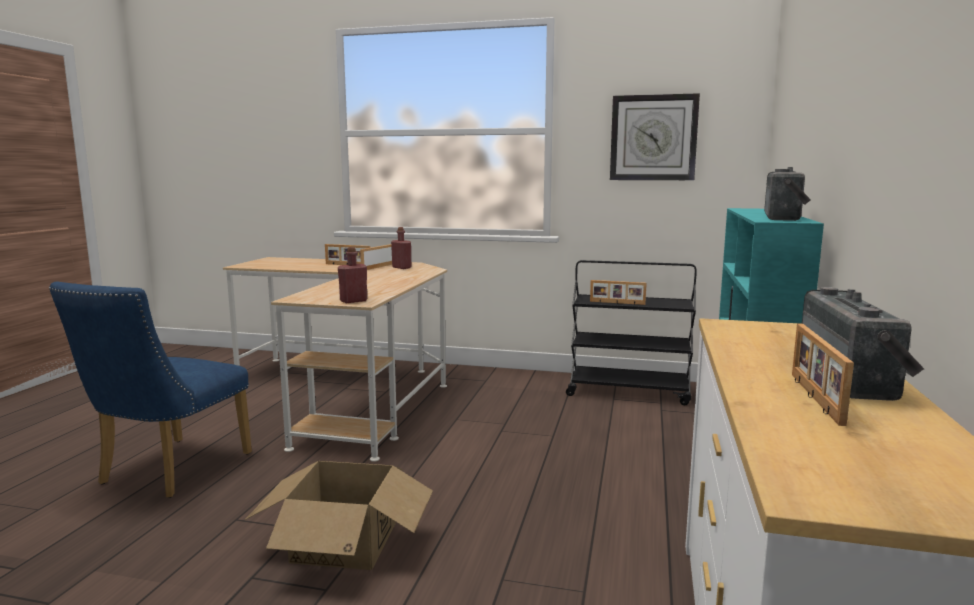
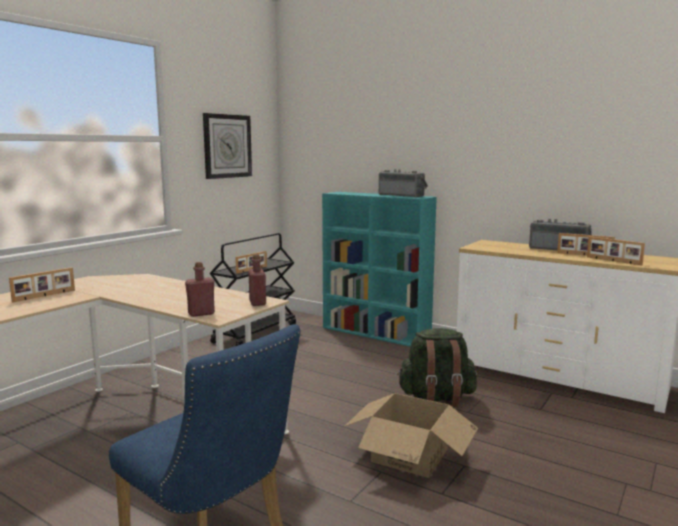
camera: 70 degrees left, 0 degrees up
(377, 267) = (85, 288): picture frame -> picture frame (613, 261)
(401, 267) = (108, 282): red bottle -> red bottle (201, 313)
(532, 543) = (436, 398): none -> green backpack

